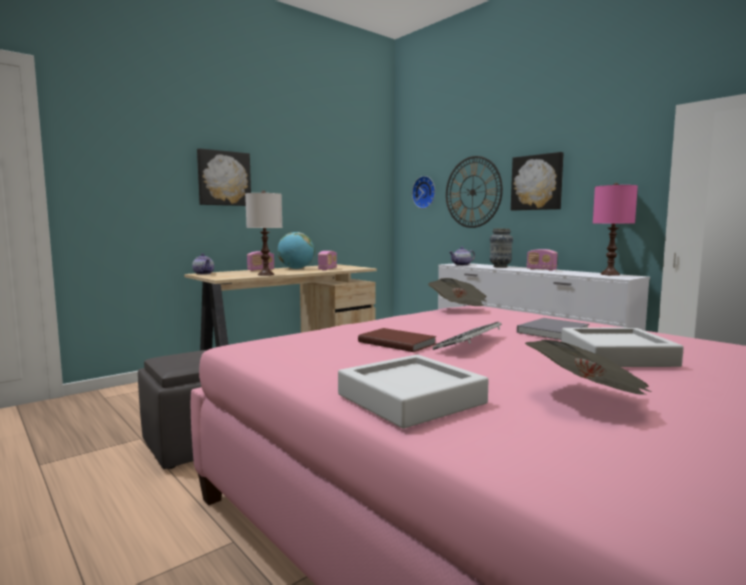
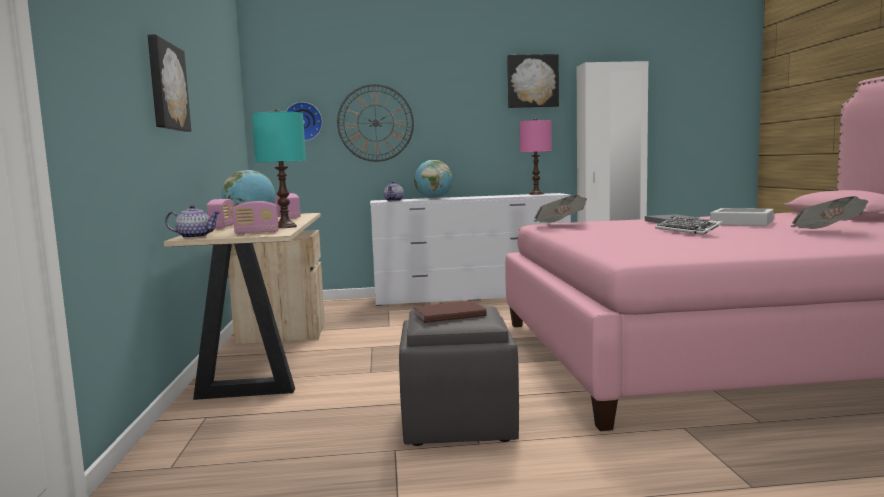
camera: 55 degrees left, 0 degrees up
(265, 274) = (285, 227): white table lamp -> turquoise table lamp
(397, 342) = (665, 238): brown book -> brown book (447, 314)
(411, 399) = (819, 244): grey tray -> none
(500, 267) = (434, 198): vase -> globe
(537, 182) = (452, 115): picture -> picture (532, 81)
(541, 269) = (477, 196): radio -> radio (257, 233)

